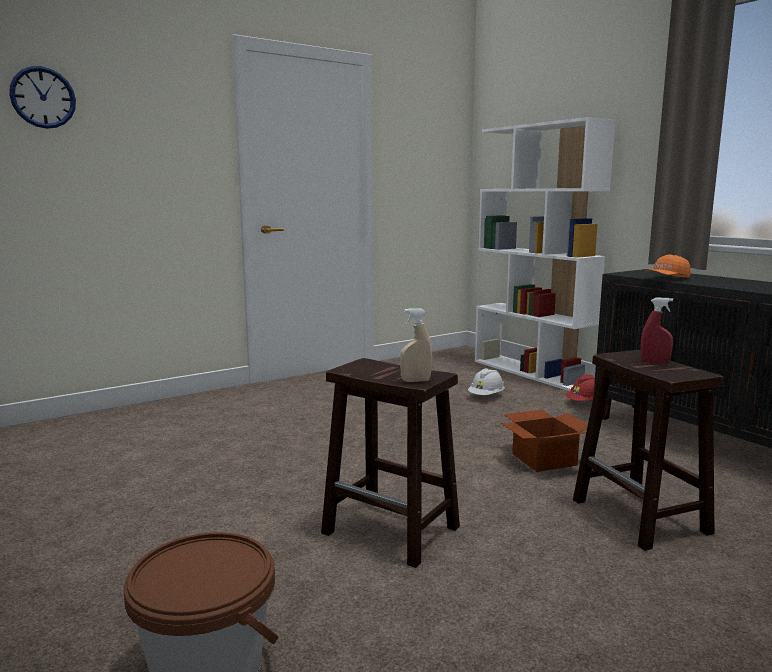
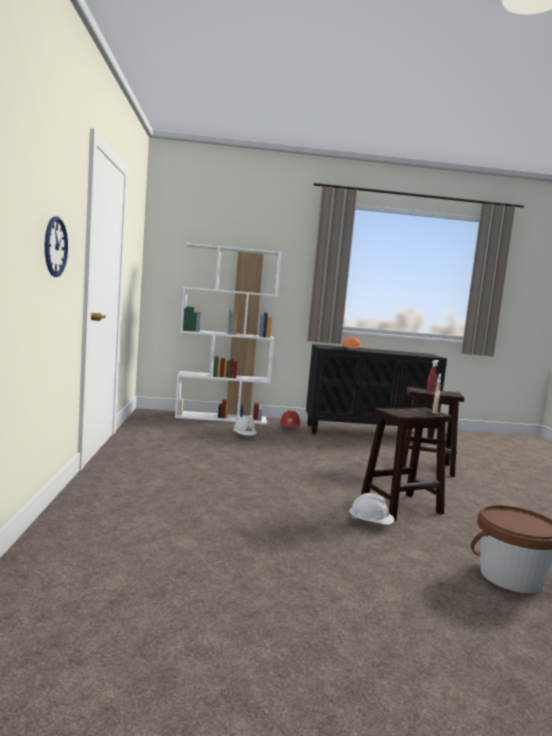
camera: 60 degrees left, 5 degrees down
(43, 97) = (20, 159): wall clock -> wall clock (55, 246)
(291, 522) = (370, 524): none -> white hard hat
(544, 459) = (349, 458): cardboard box -> none

